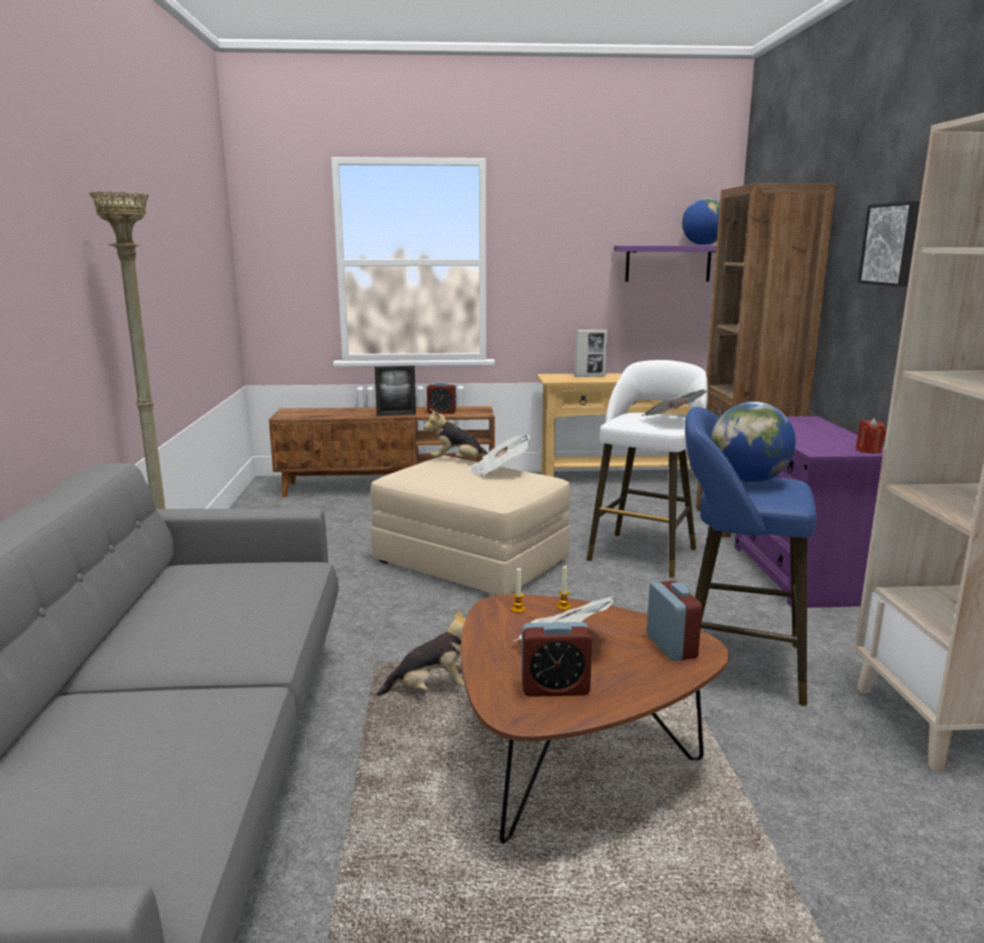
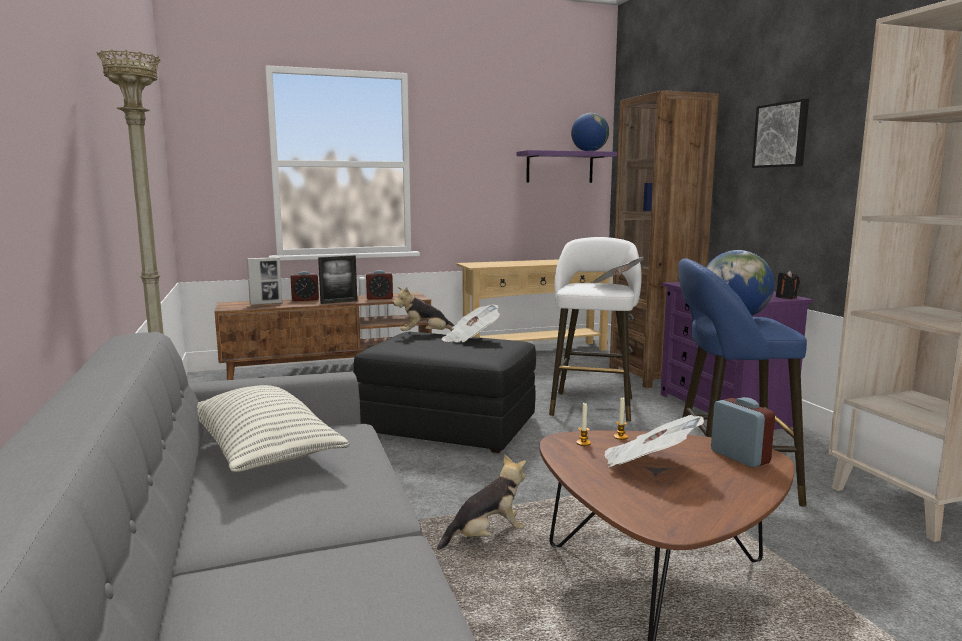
camera: 15 degrees left, 5 degrees down
(205, 584) = (263, 451): none -> pillow
(472, 562) = (449, 426): beige ottoman -> black ottoman
(555, 688) = (678, 501): alarm clock -> alarm clock (305, 299)
(589, 376) = (504, 263): picture frame -> picture frame (266, 304)
(868, 450) = (786, 297): red candle -> black candle

